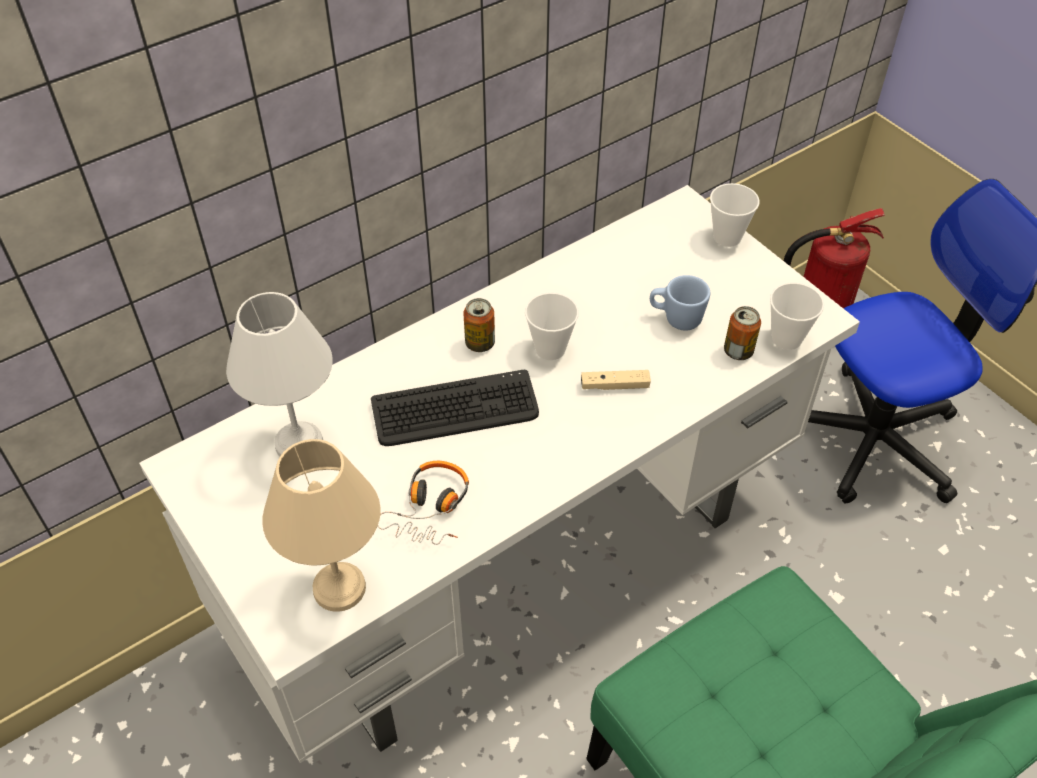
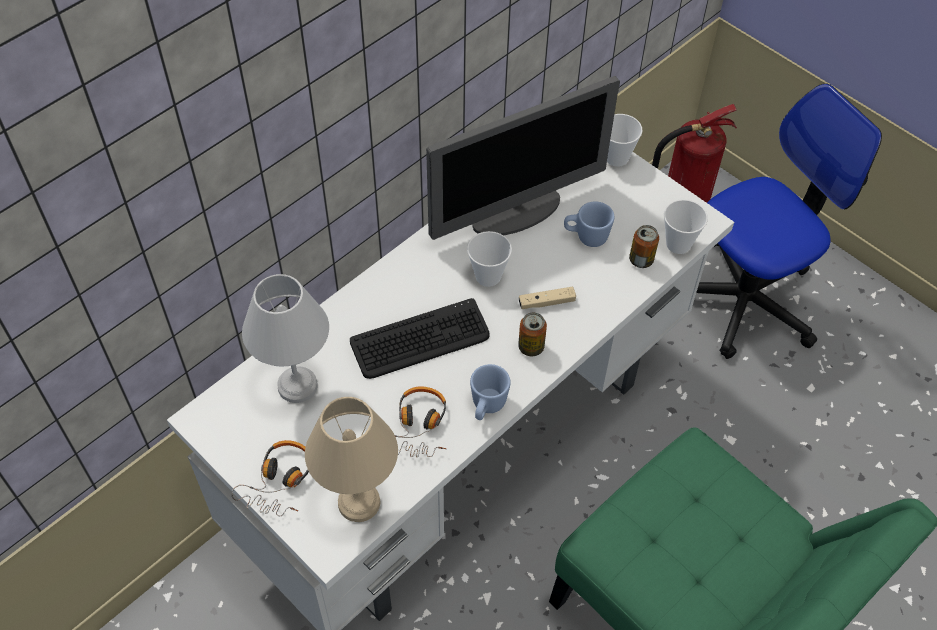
camera: 10 degrees left, 5 degrees up
(250, 551) = (279, 482): none -> headphones
(480, 343) = (429, 278): can -> can (531, 347)
(518, 496) = (486, 407): none -> blue mug
(598, 283) = (517, 212): none -> monitor

